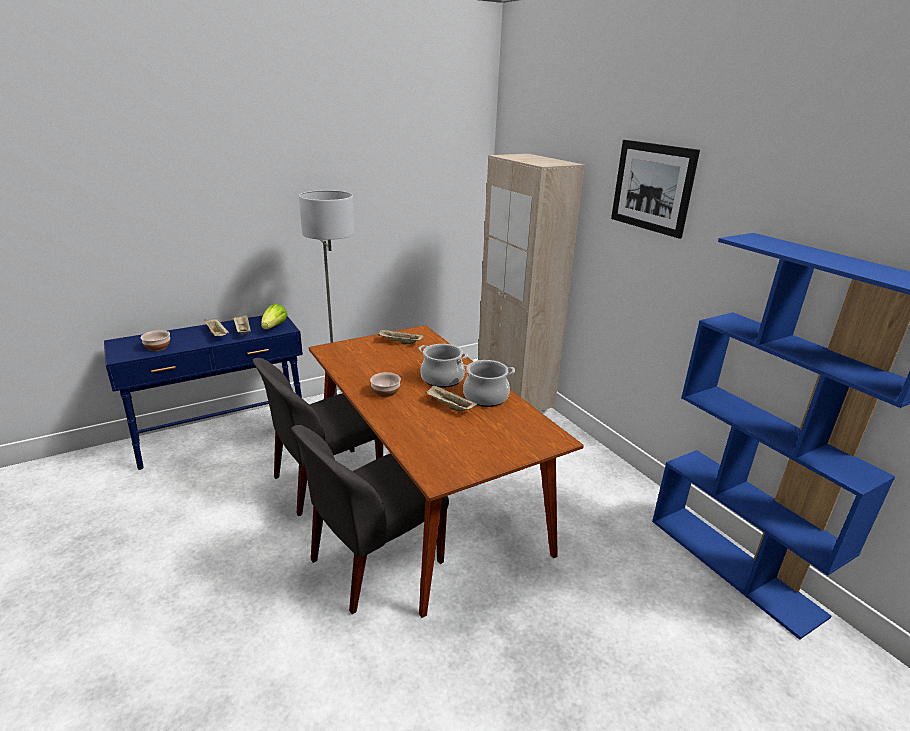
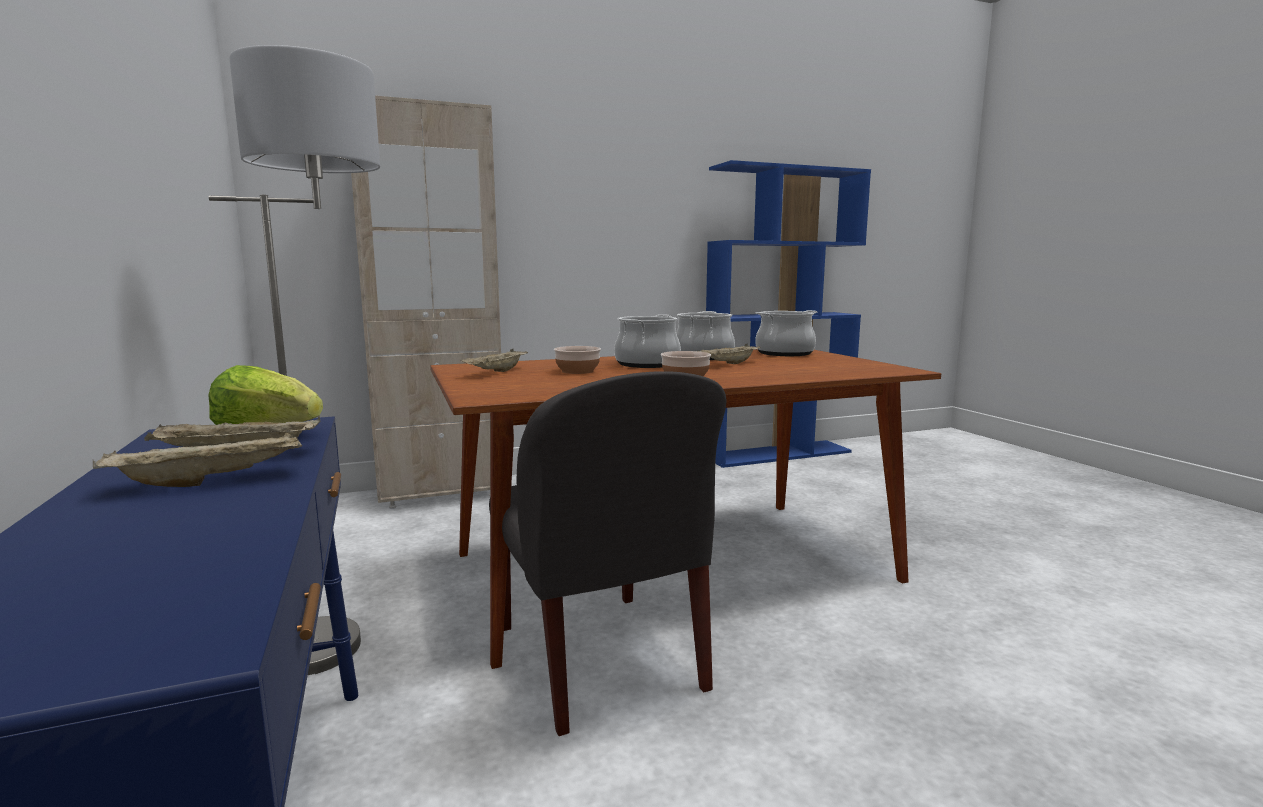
camera: 80 degrees left, 15 degrees down
(157, 347) = (180, 562): bowl -> bowl (577, 371)
(374, 562) = (820, 612): grey chair -> none
(525, 432) = (784, 353): none -> cooking pot
(652, 187) = (587, 141): picture -> none

